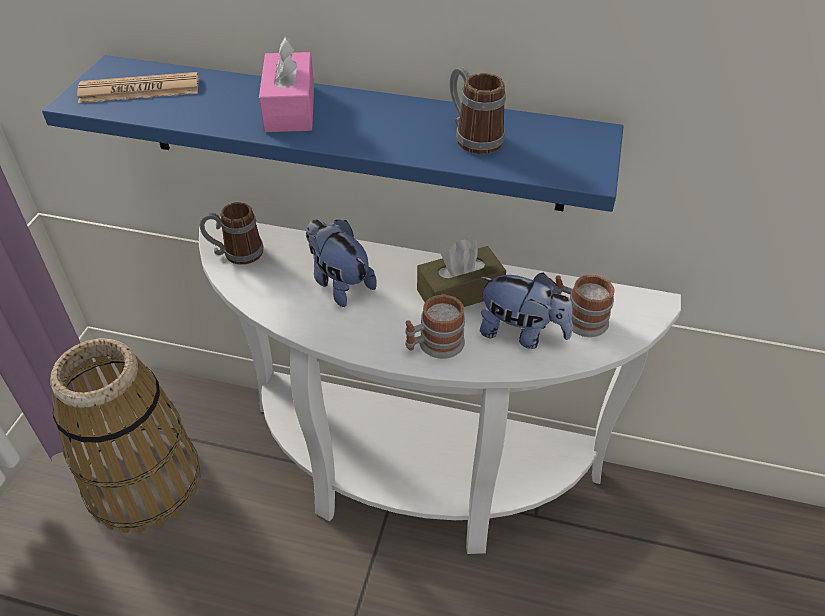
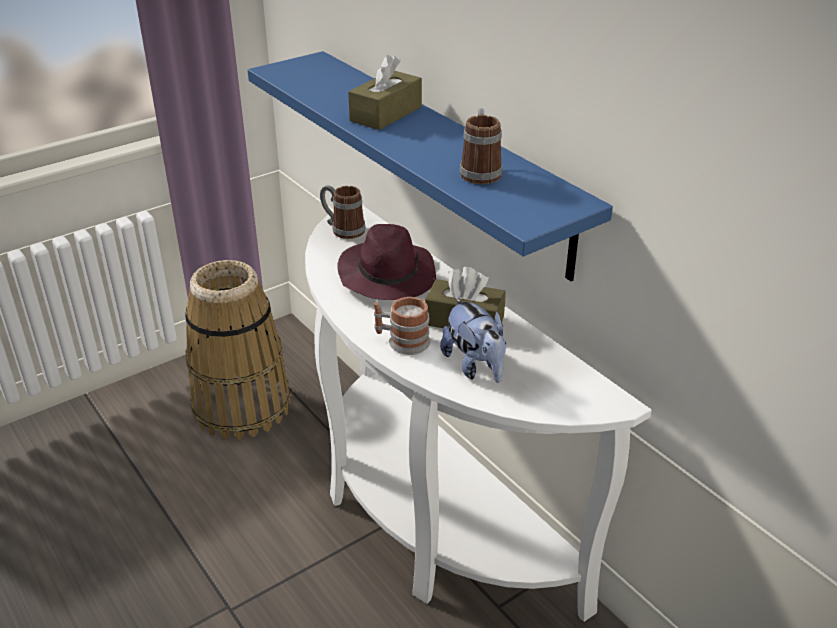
camera: 40 degrees right, 10 degrees down
(139, 89) = (313, 75): newspaper -> none
(290, 108) = (386, 114): pink tissue box -> brown tissue box
(339, 283) = (387, 276): plush toy -> purple hat
(578, 319) = (534, 380): mug -> none

